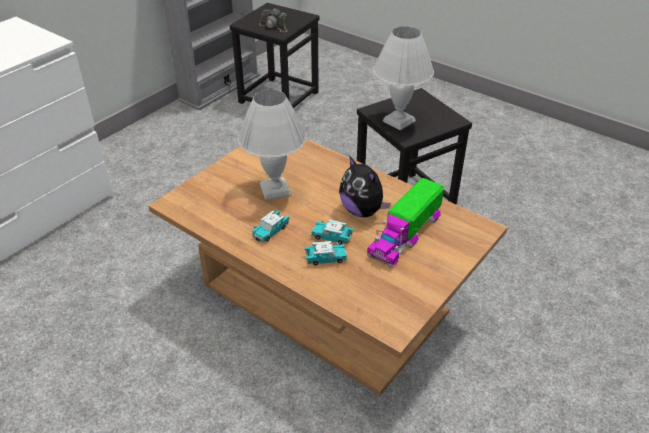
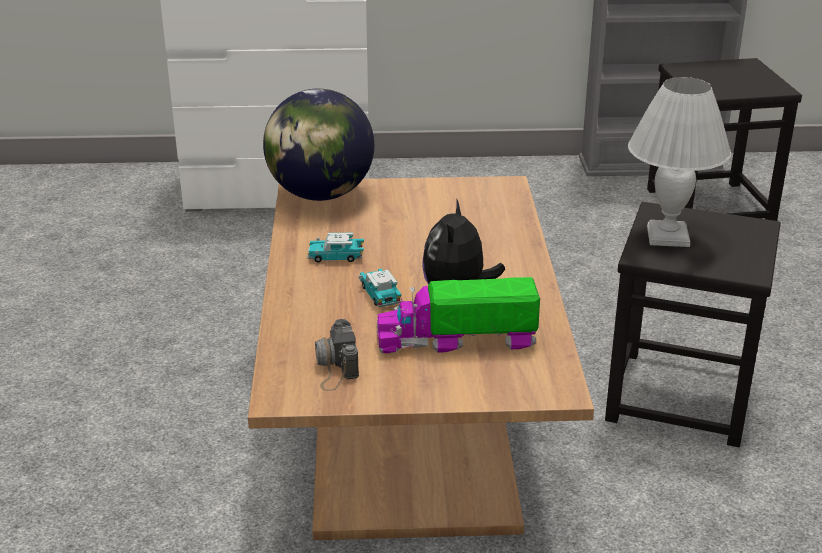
camera: 50 degrees right, 10 degrees down
(192, 199) = (321, 195): none -> globe
(274, 26) = (714, 84): camera -> camera (335, 365)
(276, 190) = (409, 229): white table lamp -> none
(325, 258) = (338, 307): toy car -> none

